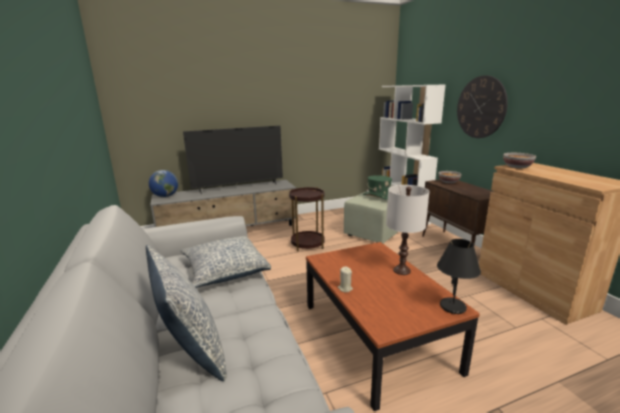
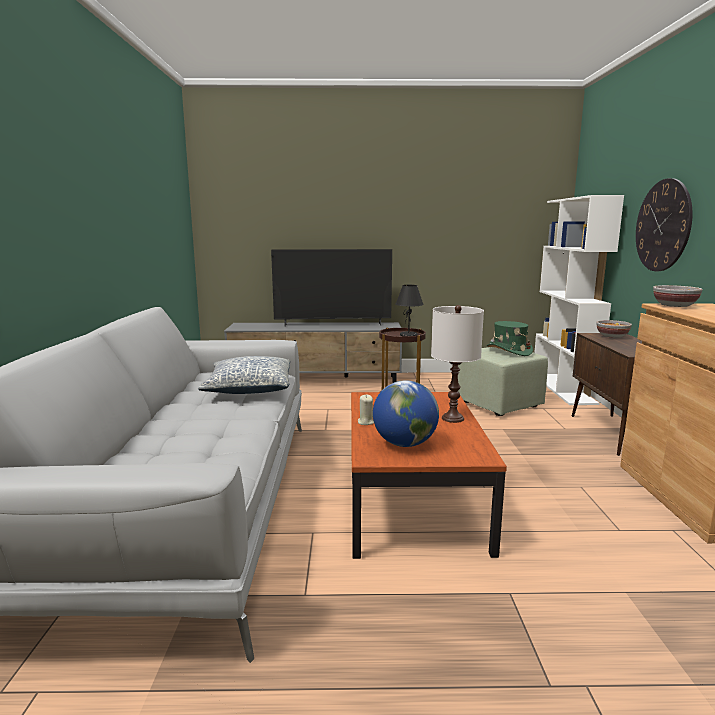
camera: 20 degrees right, 5 degrees down
(165, 196) = (245, 325): globe -> globe (404, 444)
(191, 349) = (166, 433): pillow -> none
(453, 307) = (477, 456): black table lamp -> black table lamp (408, 335)

